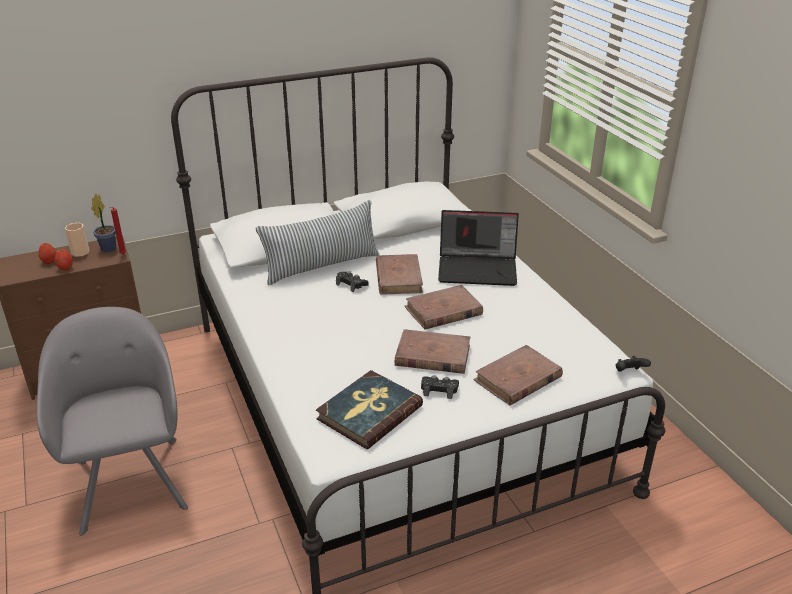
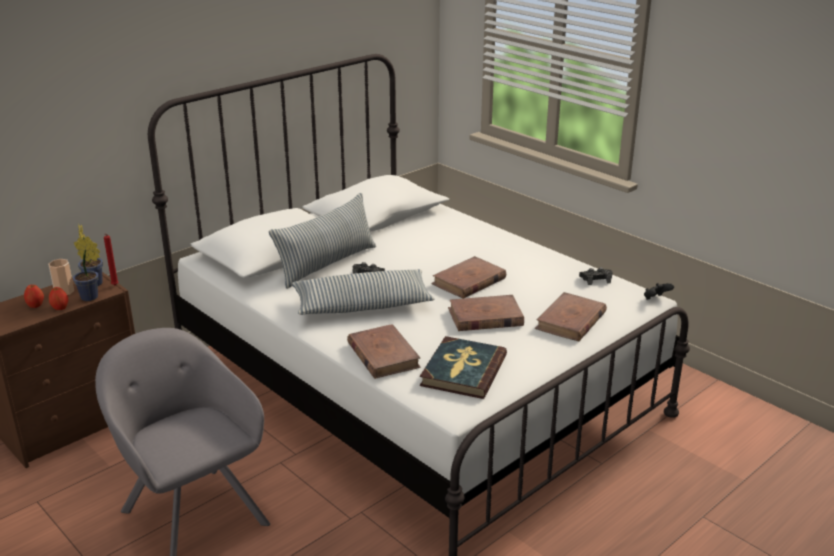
camera: 20 degrees left, 5 degrees down
(97, 262) = (92, 297): none -> potted plant
(324, 316) = (362, 305): none -> pillow
(398, 277) = (408, 262): brown book -> brown book (383, 355)
(439, 390) = (511, 342): black game controller -> black game controller (595, 279)
(478, 268) = (475, 243): laptop -> none

